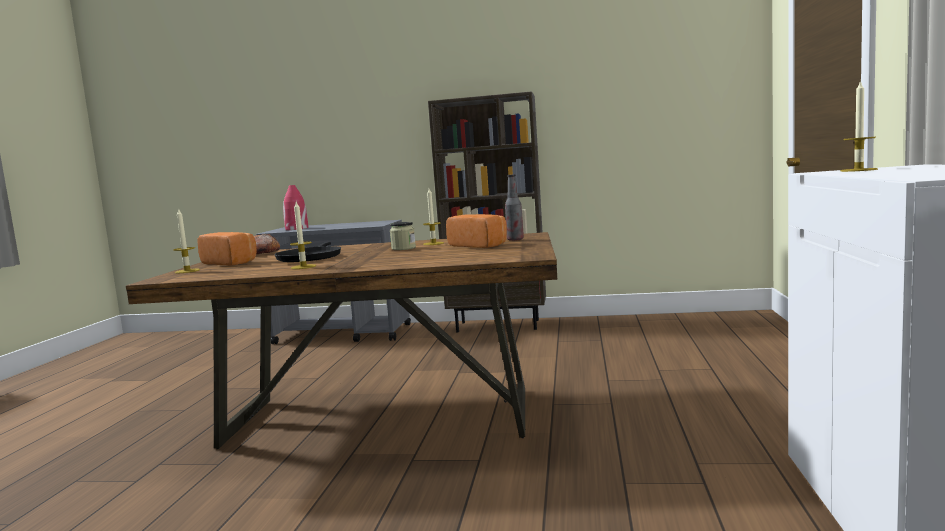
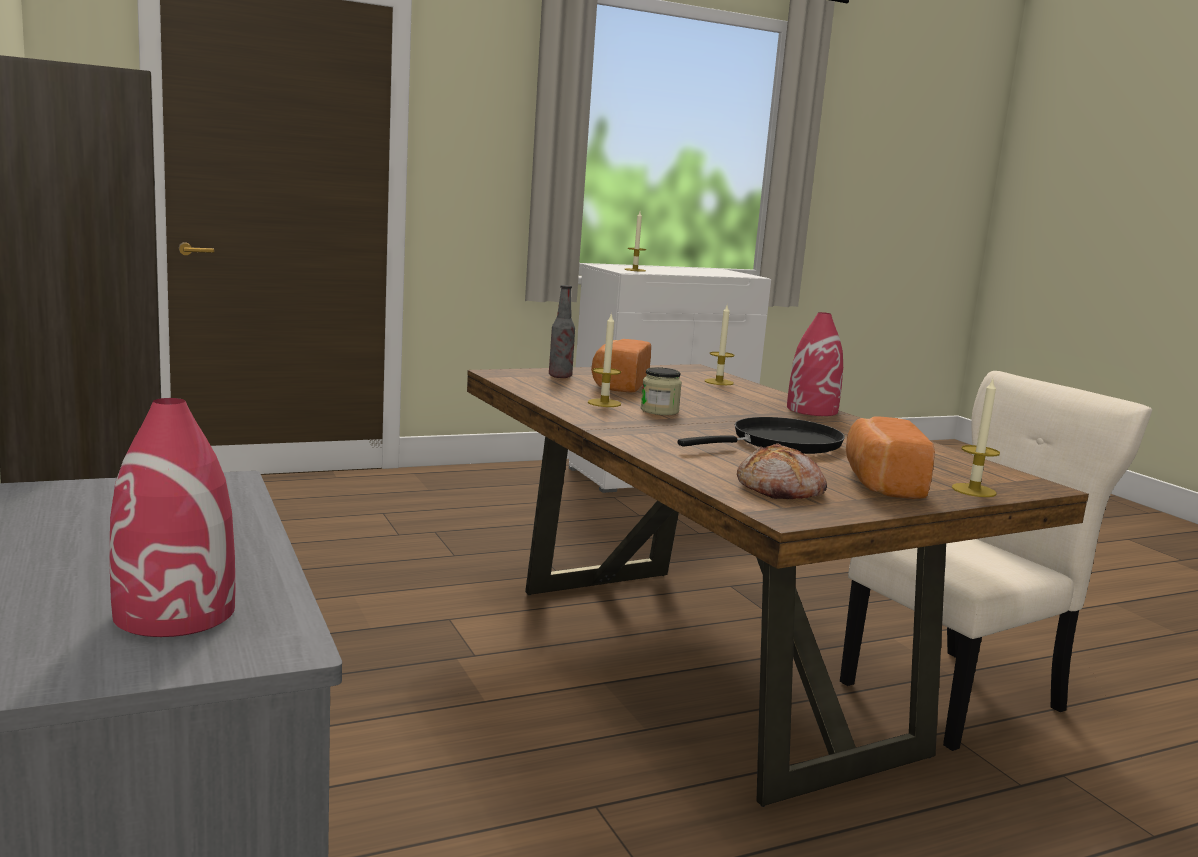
camera: 125 degrees left, 5 degrees up
(228, 487) = (959, 695): none -> beige chair
(303, 267) = (845, 431): candle -> candle (719, 382)
(358, 267) = (812, 410): none -> red vase

